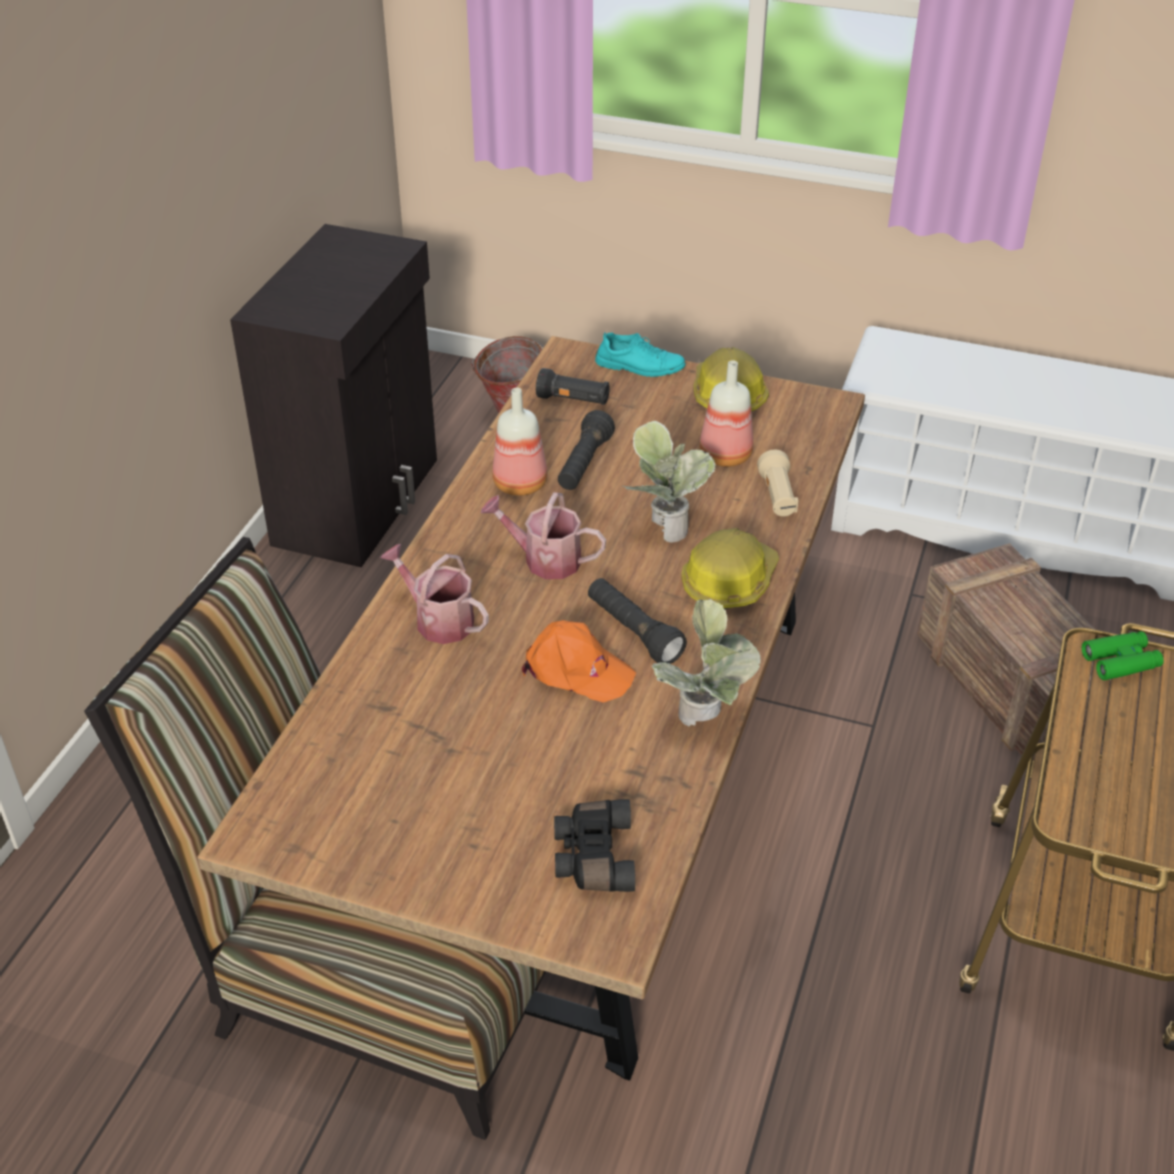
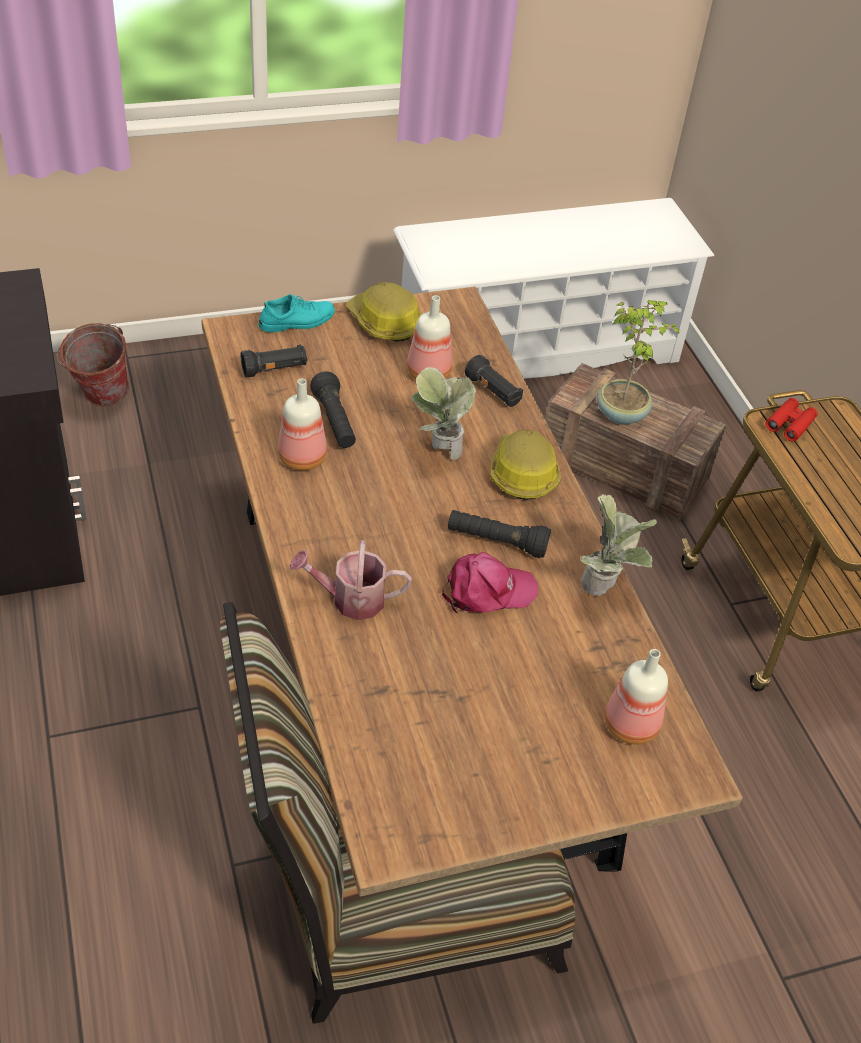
camera: 40 degrees left, 5 degrees up
(544, 560) = (381, 513): watering can -> none
(577, 671) = (487, 591): orange cap -> pink cap
(592, 857) = (628, 725): black binoculars -> bottle
(777, 497) = (493, 392): beige flashlight -> black flashlight
(1009, 611) = (622, 413): none -> potted plant
(1120, 661) = (790, 424): green binoculars -> red binoculars

